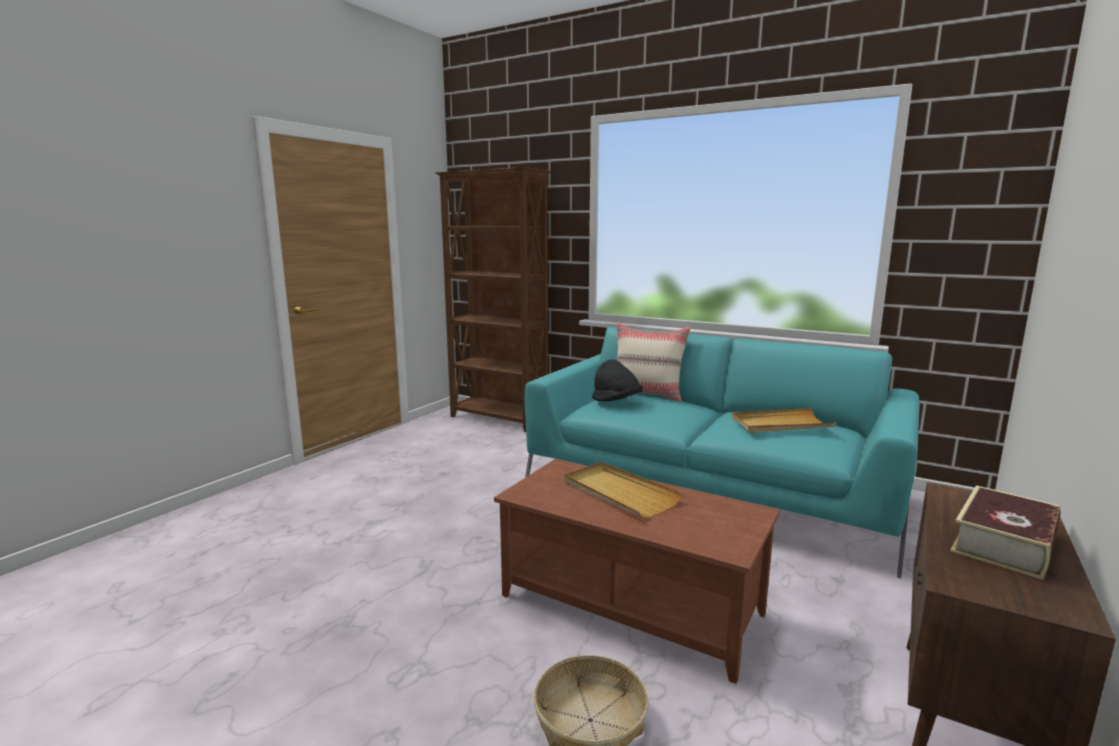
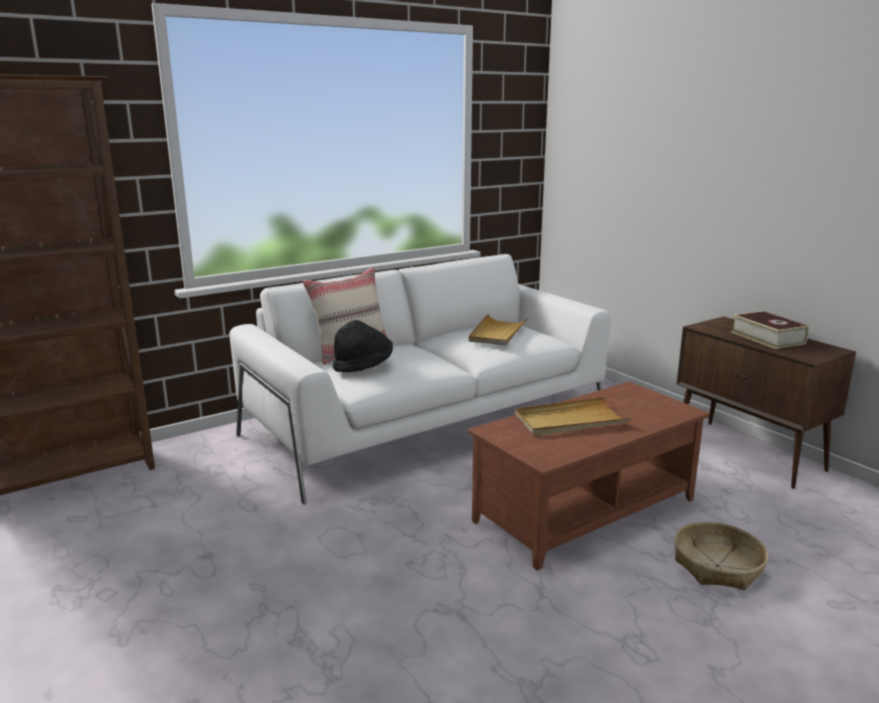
camera: 65 degrees left, 5 degrees up
(709, 490) = (428, 421): turquoise sofa -> white sofa

